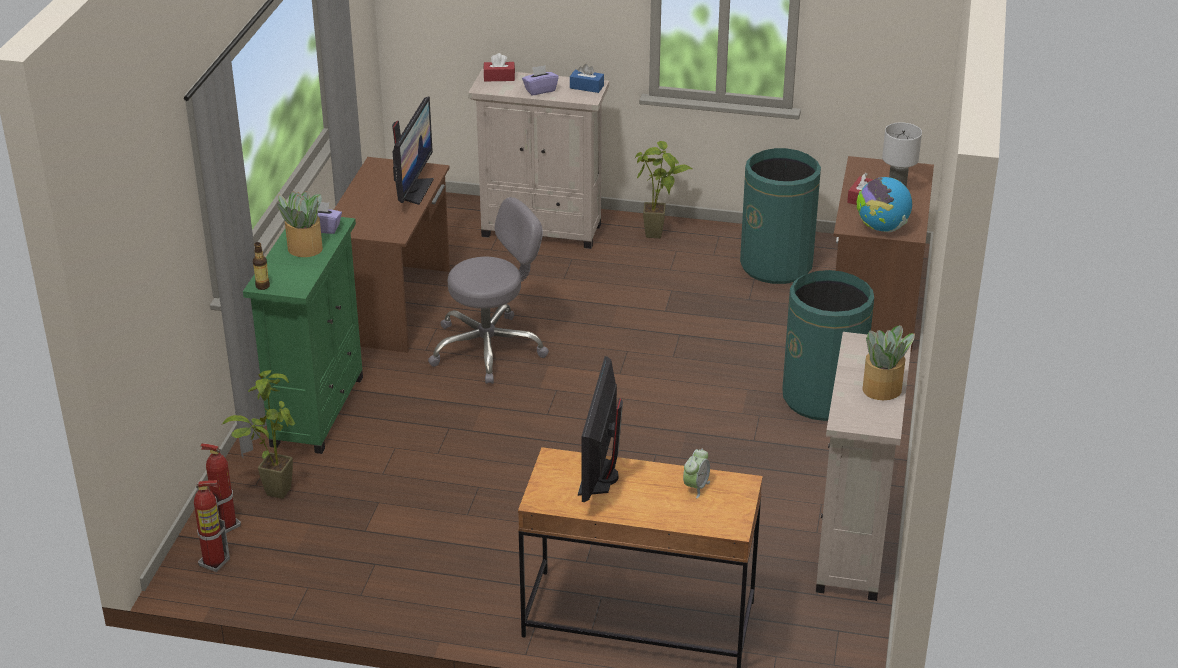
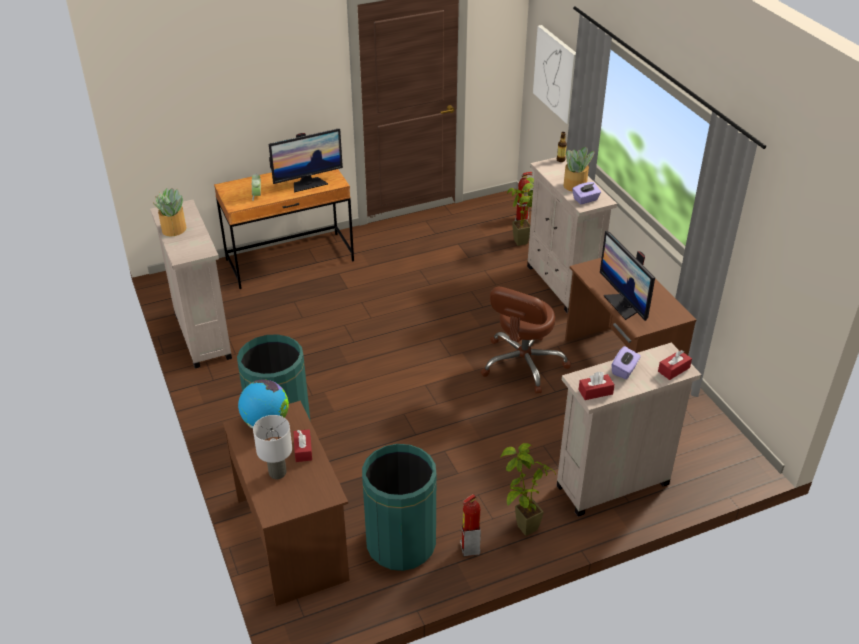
camera: 145 degrees right, 5 degrees up
(153, 273) = (556, 74): none -> picture
(215, 563) = (503, 207): fire extinguisher -> fire extinguisher (469, 548)
(316, 410) = (563, 285): green cabinet -> beige cabinet
(492, 347) = (522, 366): grey office chair -> brown office chair
(586, 87) = (595, 392): blue tissue box -> red tissue box
(600, 476) = (308, 184): monitor -> monitor turned 90 degrees clockwise

